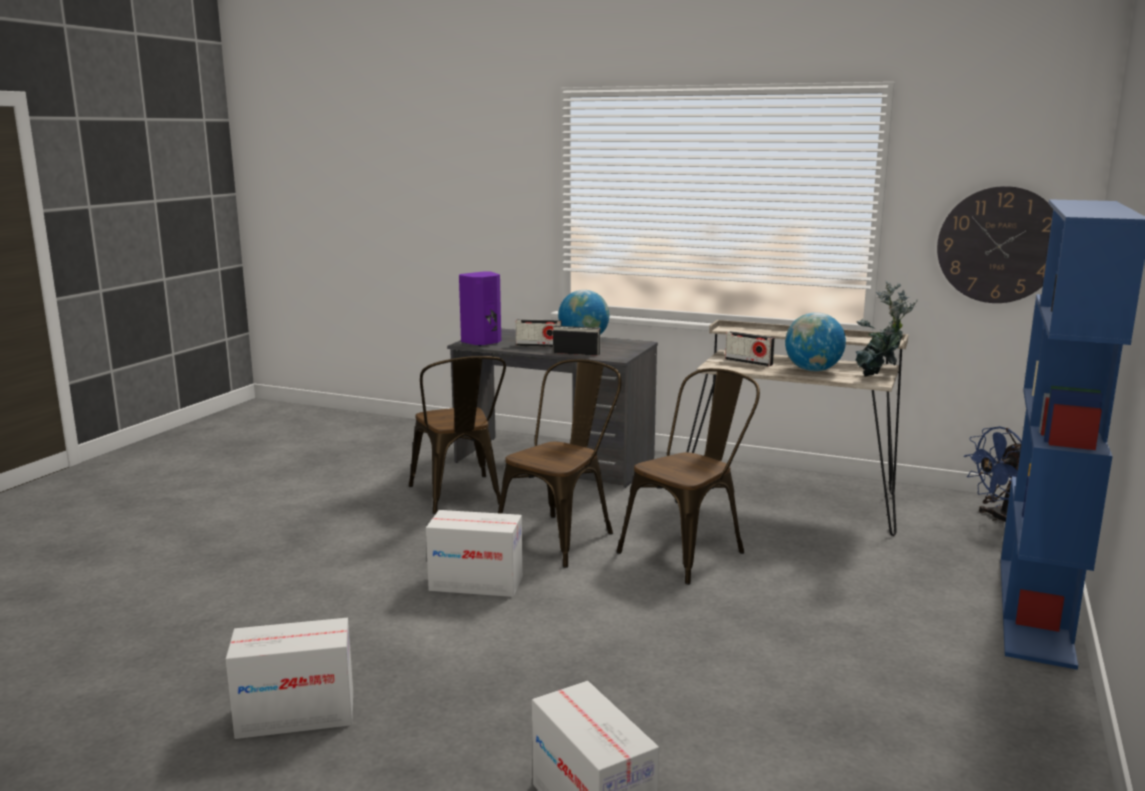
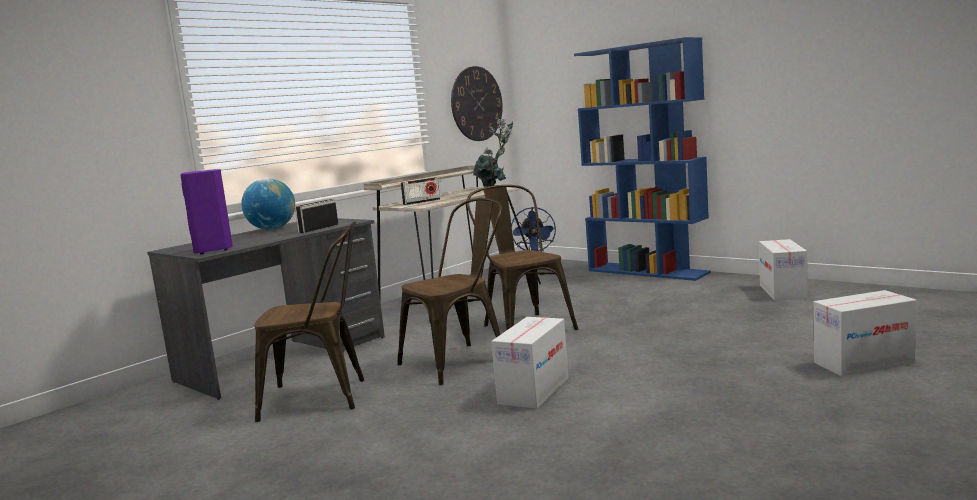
camera: 70 degrees left, 5 degrees down
(295, 715) = (759, 458): cardboard box -> cardboard box (783, 292)
(538, 345) = (266, 237): radio -> none
(561, 536) = (461, 360): brown chair -> brown chair turned 90 degrees clockwise
(812, 370) = (462, 194): globe -> none

